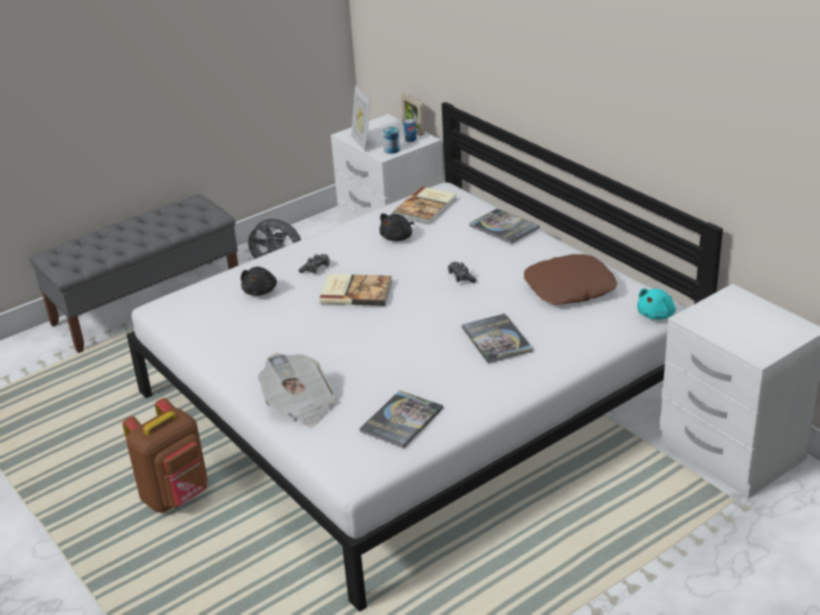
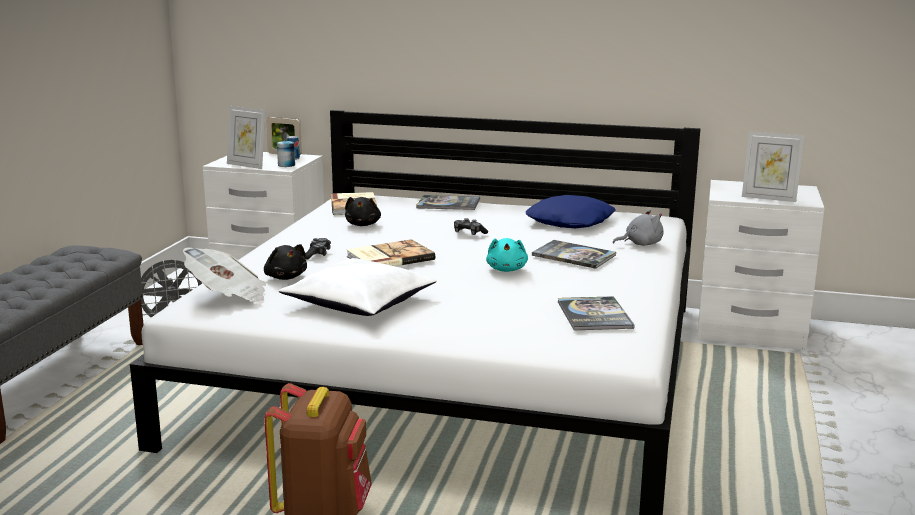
camera: 40 degrees left, 15 degrees down
(269, 341) = (361, 303): none -> white pillow
(299, 405) = (480, 332): newspaper -> newspaper (228, 296)
(570, 288) = (571, 222): brown pillow -> blue pillow
(581, 342) = (640, 244): none -> grey plush toy
(656, 315) = (661, 221): turquoise plush toy -> turquoise plush toy (507, 269)
(733, 335) = (769, 198): none -> picture frame

